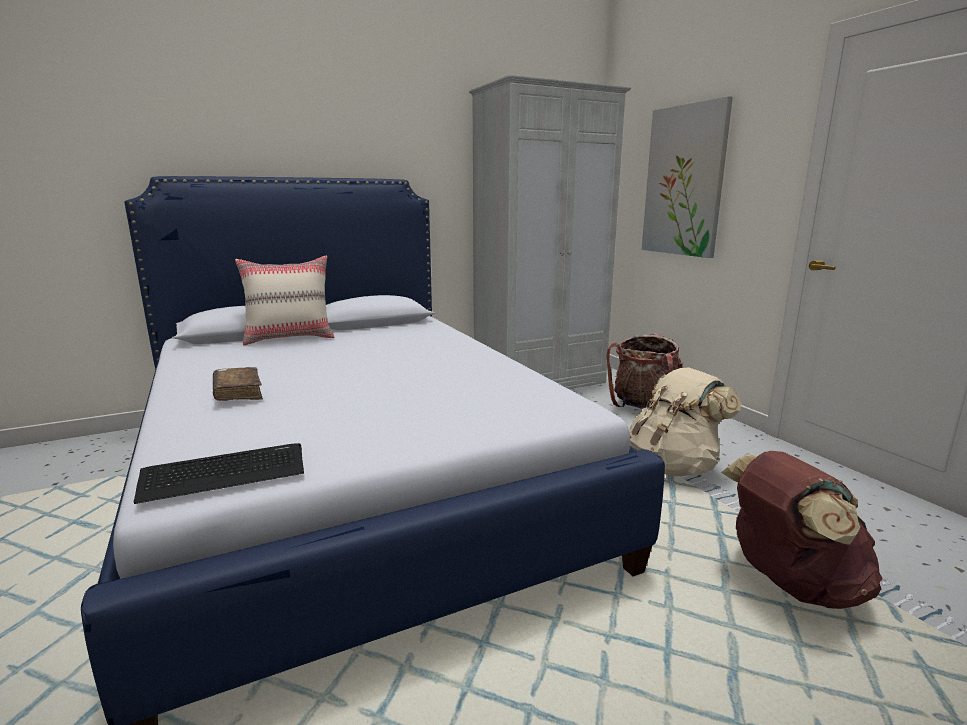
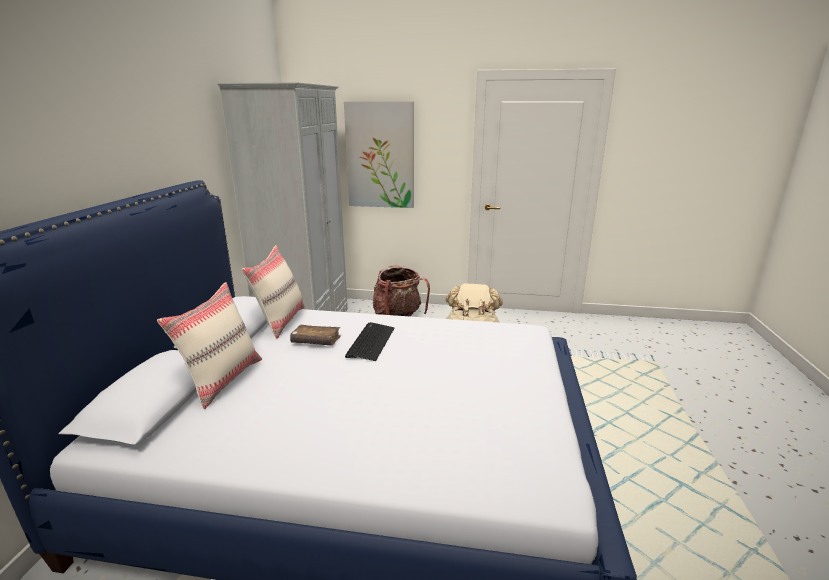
camera: 55 degrees left, 5 degrees up
(224, 473) = (547, 465): keyboard -> keyboard (370, 342)
(238, 393) = (374, 435): brown book -> brown book (316, 341)
(410, 326) = (280, 321): none -> beige pillow
(790, 584) = (584, 371): brown backpack -> none

